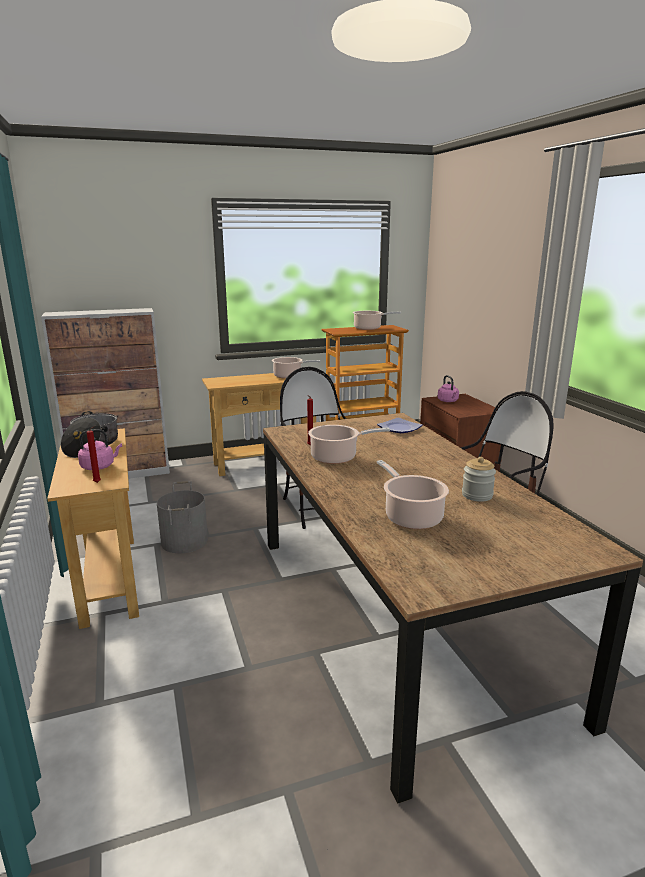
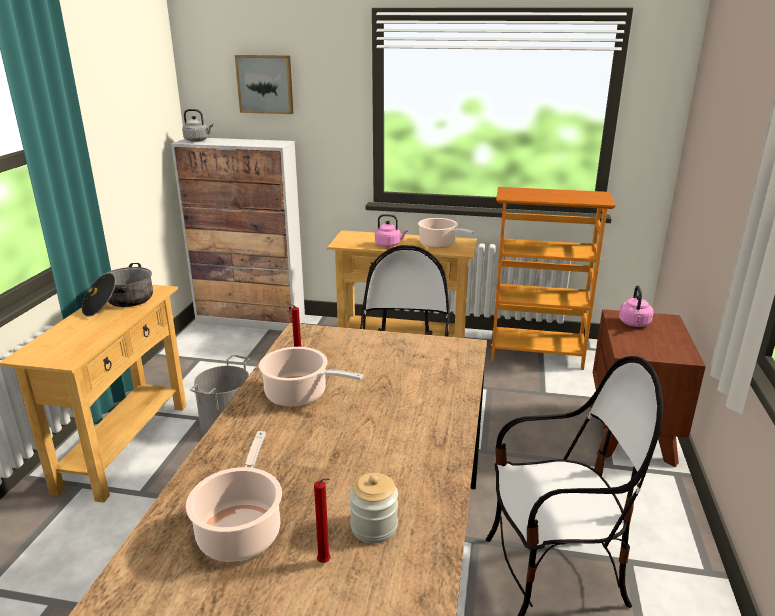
camera: 30 degrees right, 5 degrees up
(62, 313) = (198, 140): none -> grey kettle
(98, 482) = (58, 355): red candle -> red candle (325, 563)
(99, 466) = (88, 334): pink kettle -> pink kettle (389, 245)
(120, 261) = (265, 84): none -> picture
(369, 328) = (562, 195): cooking pot -> none
(398, 428) = (441, 367): plate -> none

